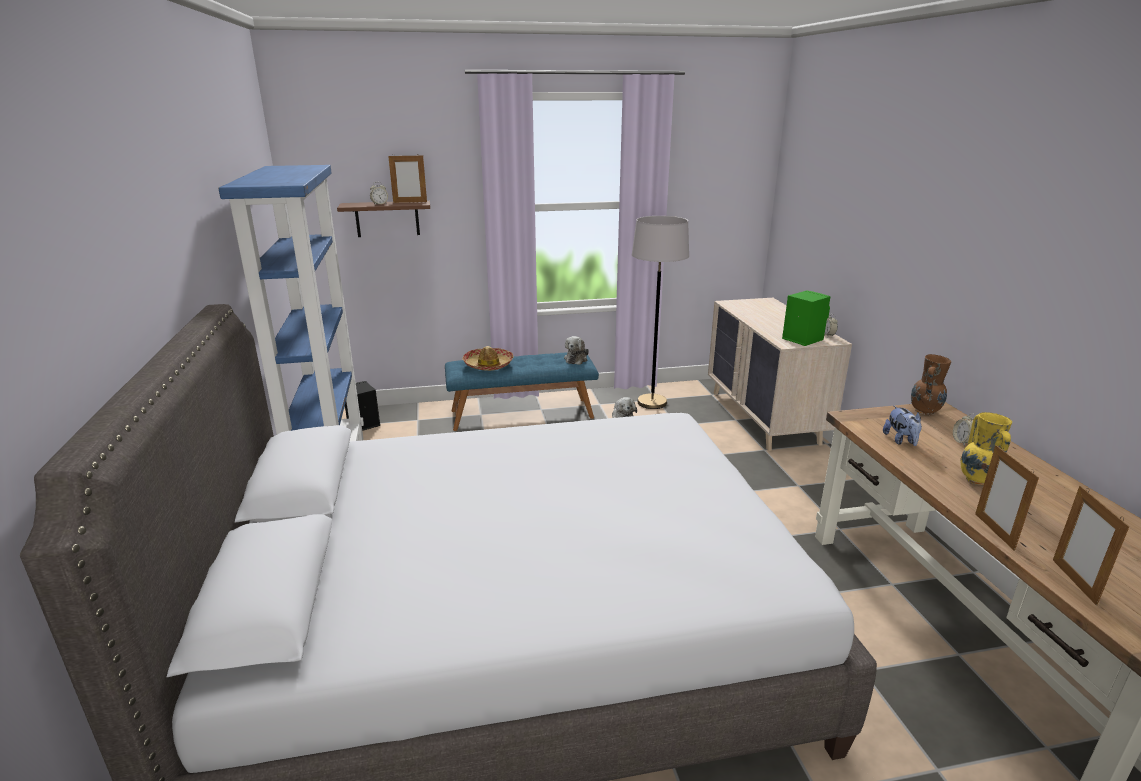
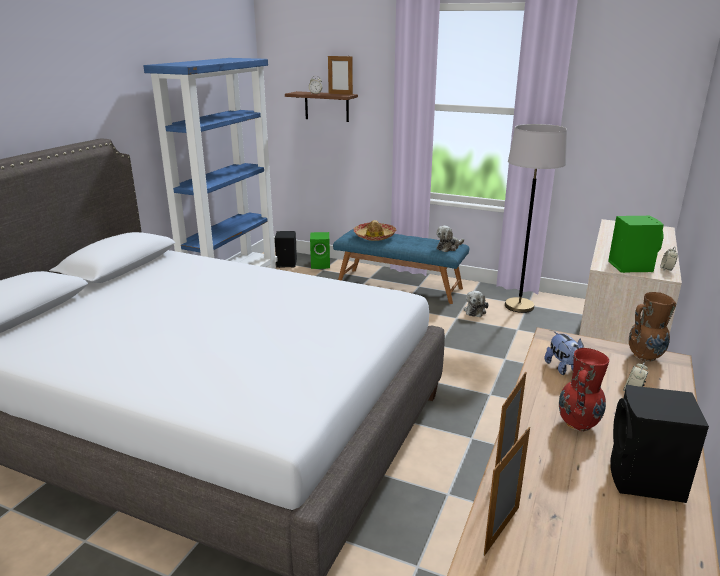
camera: 35 degrees right, 0 degrees up
(408, 414) = (321, 265): none -> green speaker
(901, 440) = (564, 369): plush toy -> plush toy turned 45 degrees counterclockwise
(977, 480) = (578, 424): yellow vase -> red vase
(1069, 504) = (645, 481): none -> black speaker

